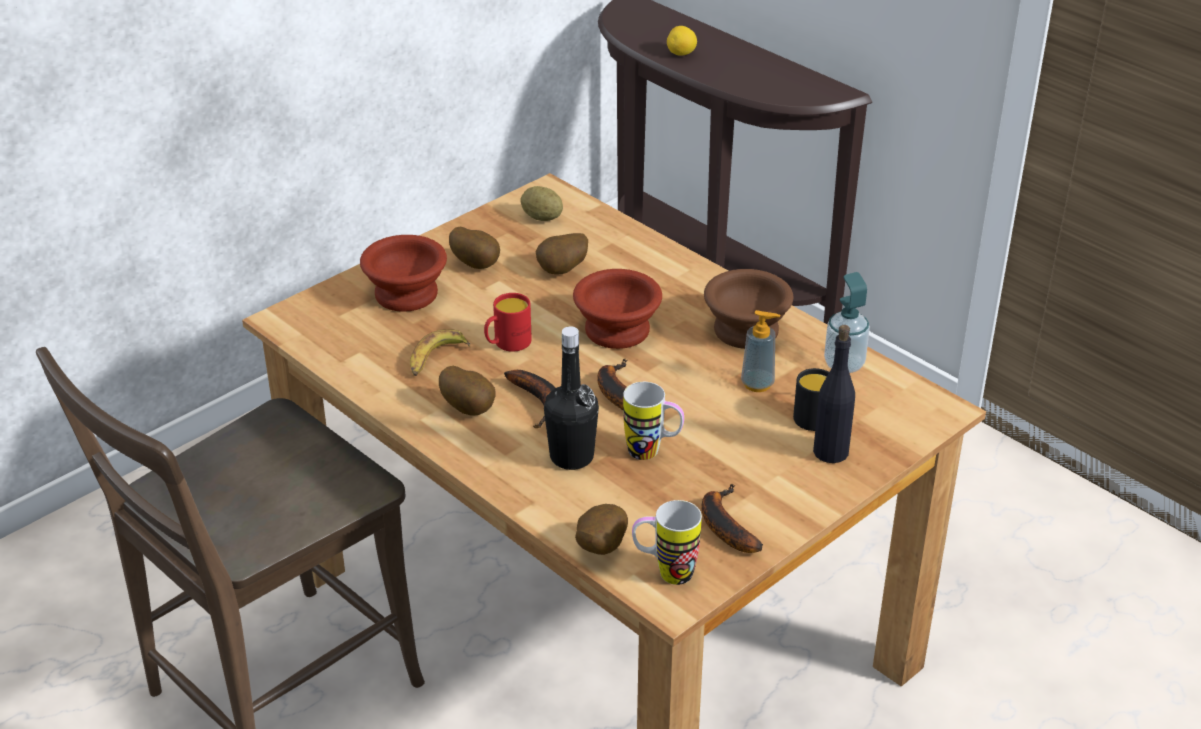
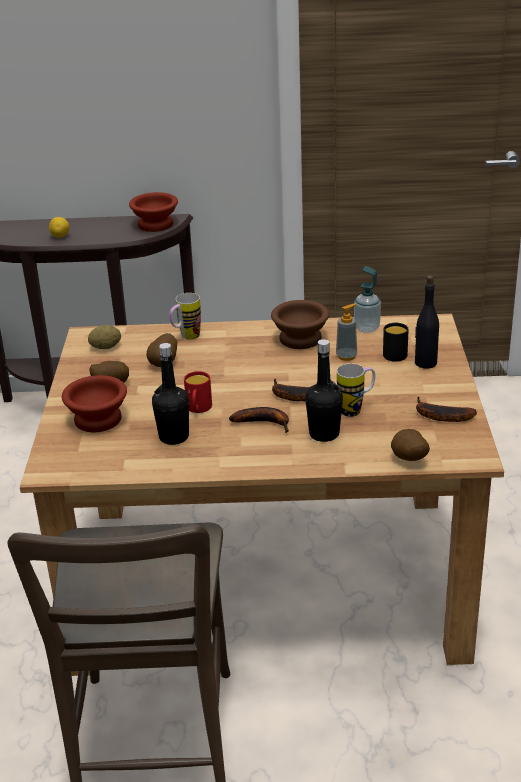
camera: 45 degrees left, 5 degrees down
(436, 359) = (174, 437): banana -> black bottle
(469, 408) = (235, 446): potato -> none
(616, 328) = (240, 372): brown bowl -> brown bowl (154, 224)
(665, 573) = (453, 450): mug -> mug (186, 338)

